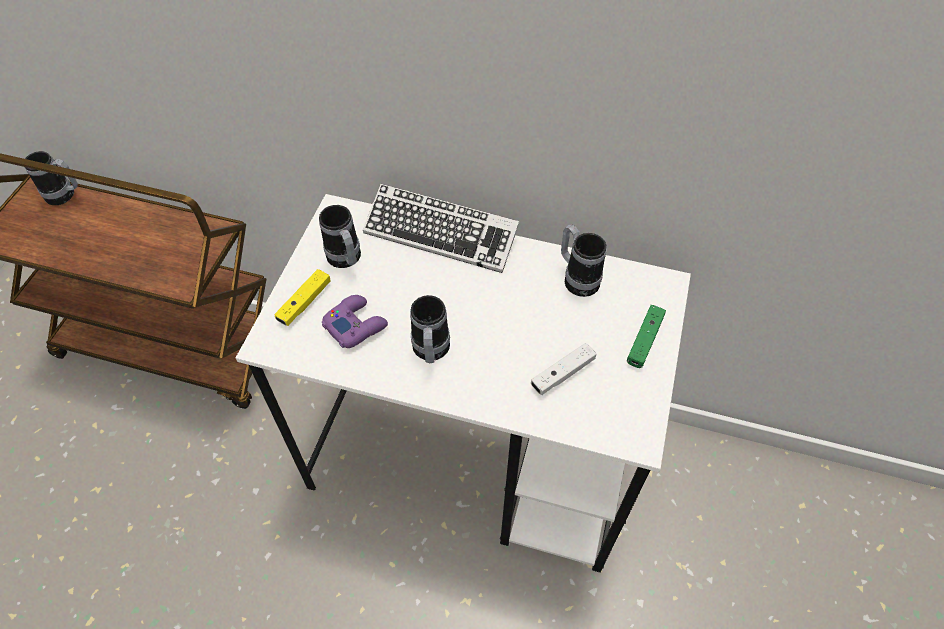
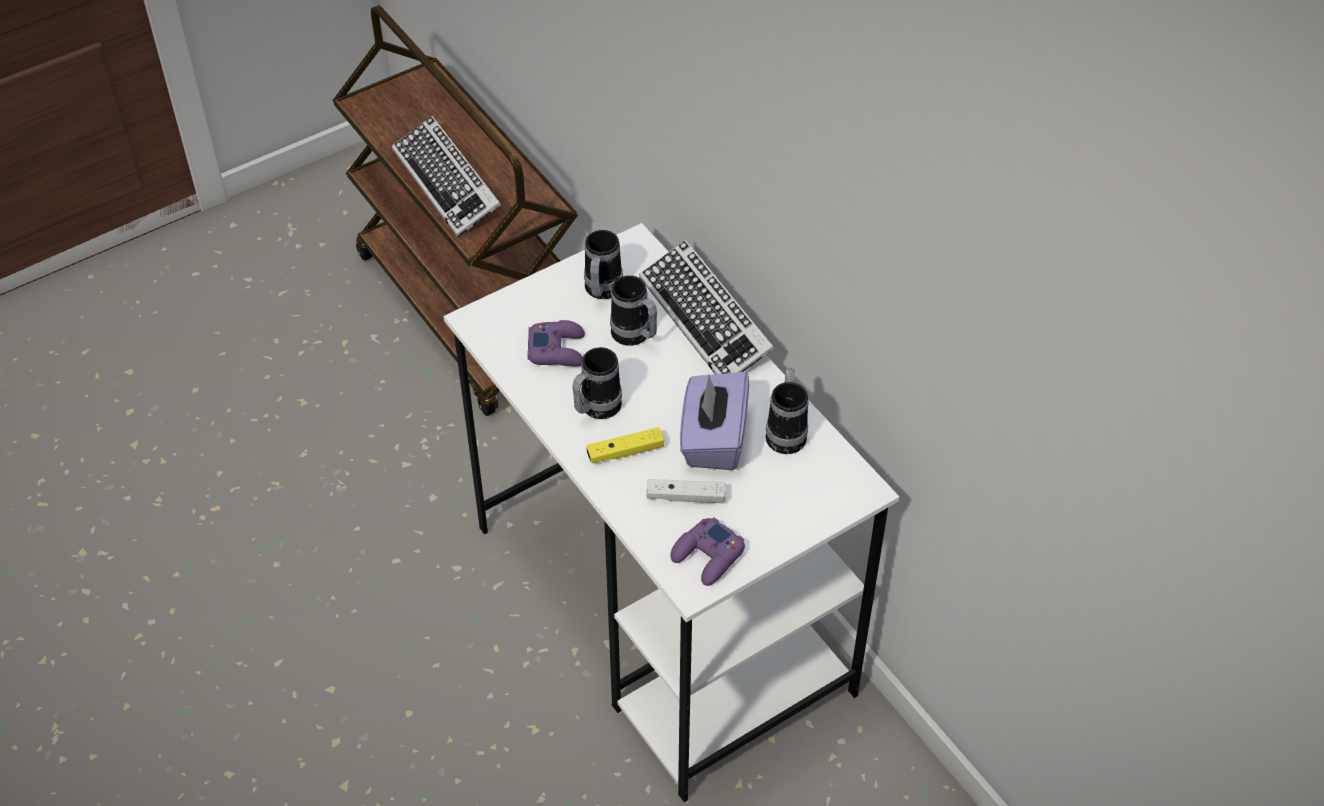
camera: 40 degrees right, 5 degrees down
(65, 196) = (447, 98): mug -> mug (635, 337)
(122, 257) = (447, 183): none -> keyboard
(304, 302) = (535, 306): yellow game controller -> yellow game controller (625, 452)
(536, 317) = (713, 439): none -> purple tissue box
(624, 408) = (708, 556): none -> purple game controller
(644, 340) = (787, 520): green game controller -> none

